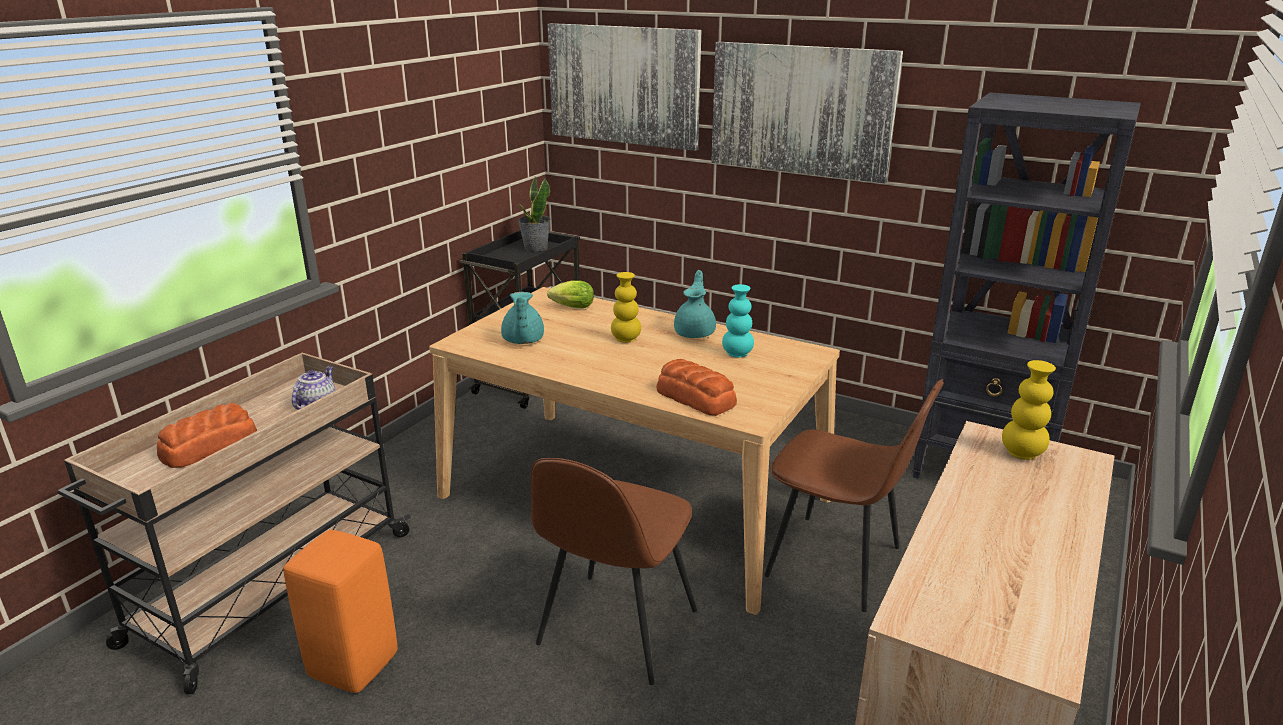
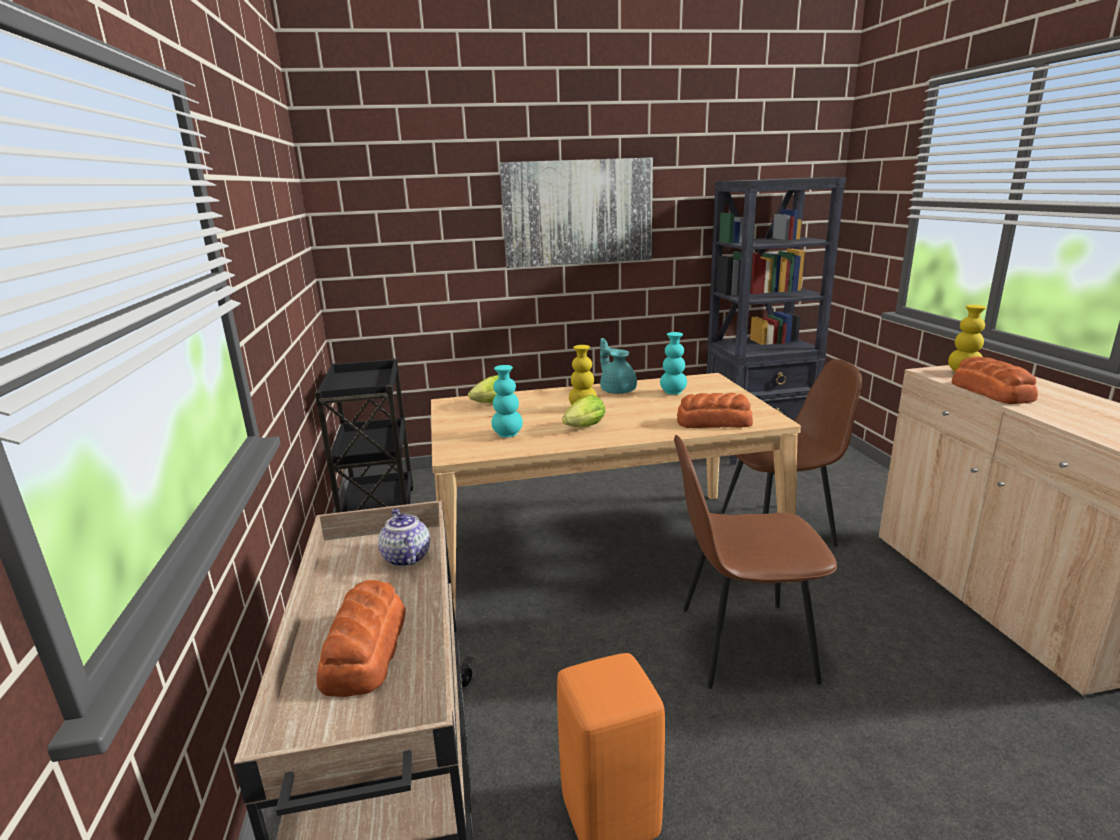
camera: 40 degrees left, 5 degrees down
(522, 341) = (507, 434): turquoise teapot -> turquoise vase
(535, 248) = (364, 376): potted plant -> none
(583, 358) = (582, 428): none -> lettuce
(615, 630) = (741, 643): brown chair -> brown chair turned 105 degrees clockwise
(623, 85) = (406, 211): picture -> none
(973, 486) = (991, 392): none -> bread

